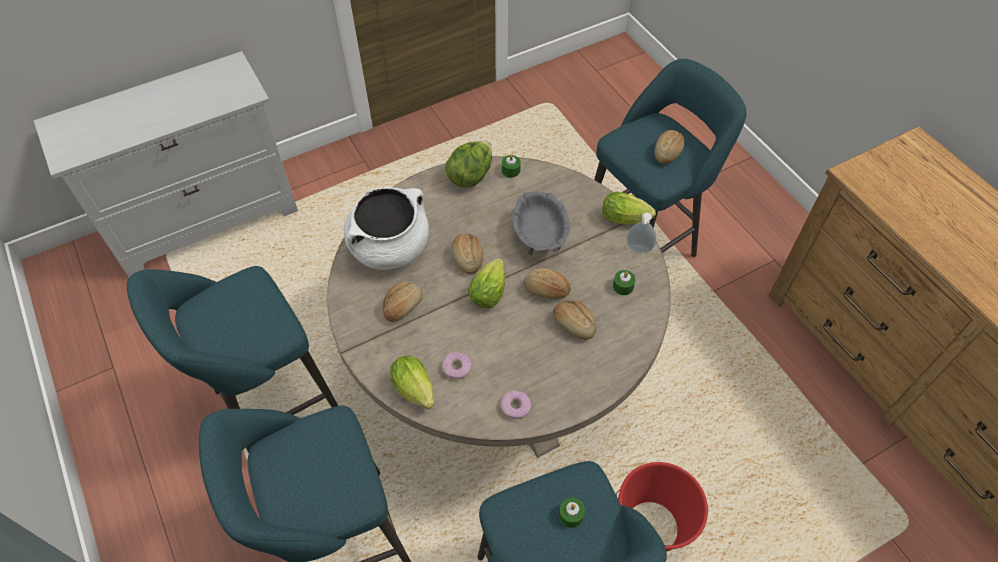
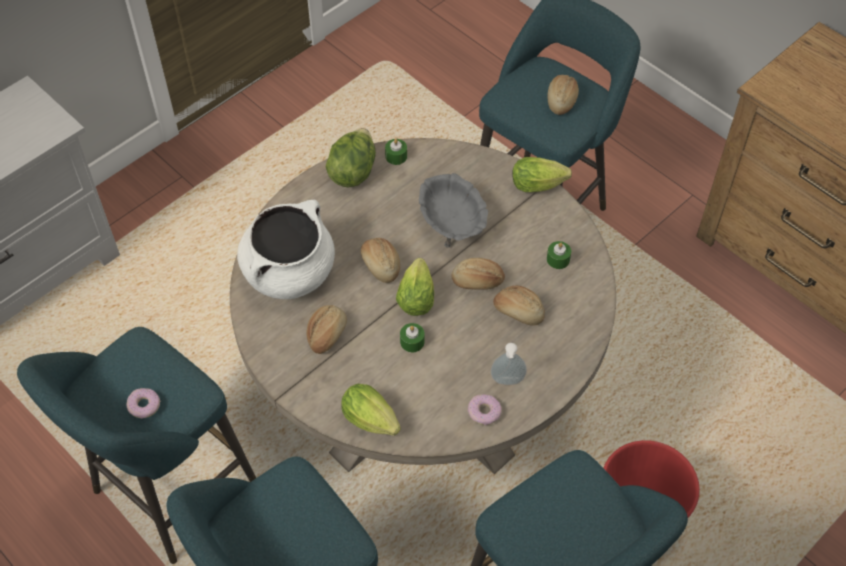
camera: 15 degrees left, 0 degrees up
(456, 368) = (408, 387): donut -> donut (144, 406)
(571, 515) = (574, 507): green candle -> green candle (412, 342)
(638, 249) = (563, 216): soap dispenser -> soap dispenser (507, 382)

